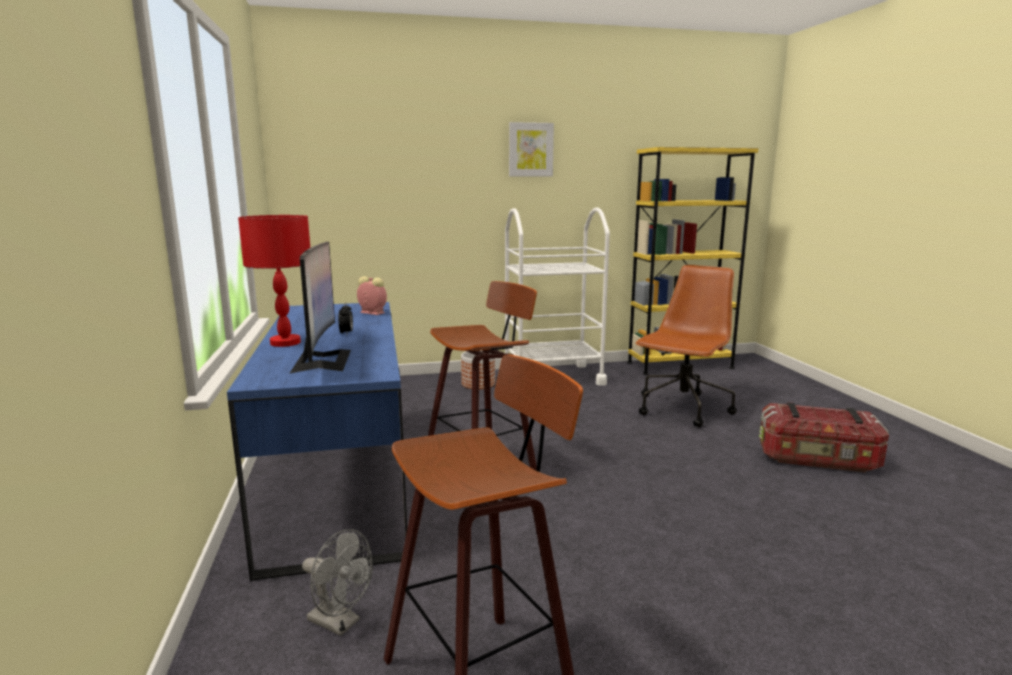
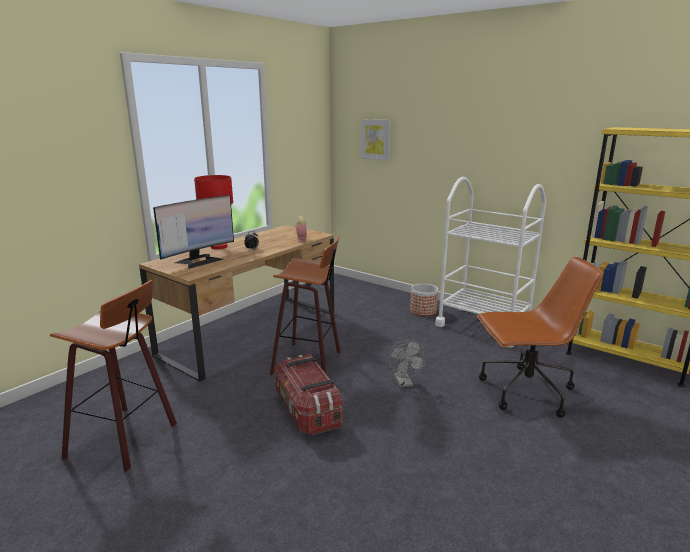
camera: 50 degrees right, 5 degrees up
(340, 623) = (141, 388): grey fan -> grey fan (404, 383)
(341, 479) = (252, 333): blue desk -> brown desk
(530, 149) = (503, 125): picture -> picture (375, 139)
(817, 460) = (538, 486): storage box -> storage box (307, 410)

